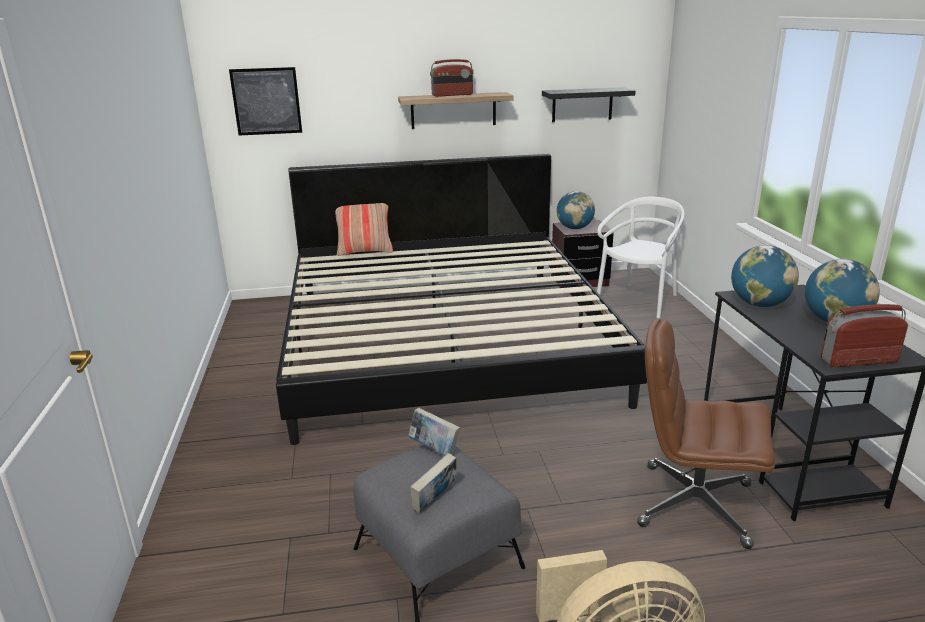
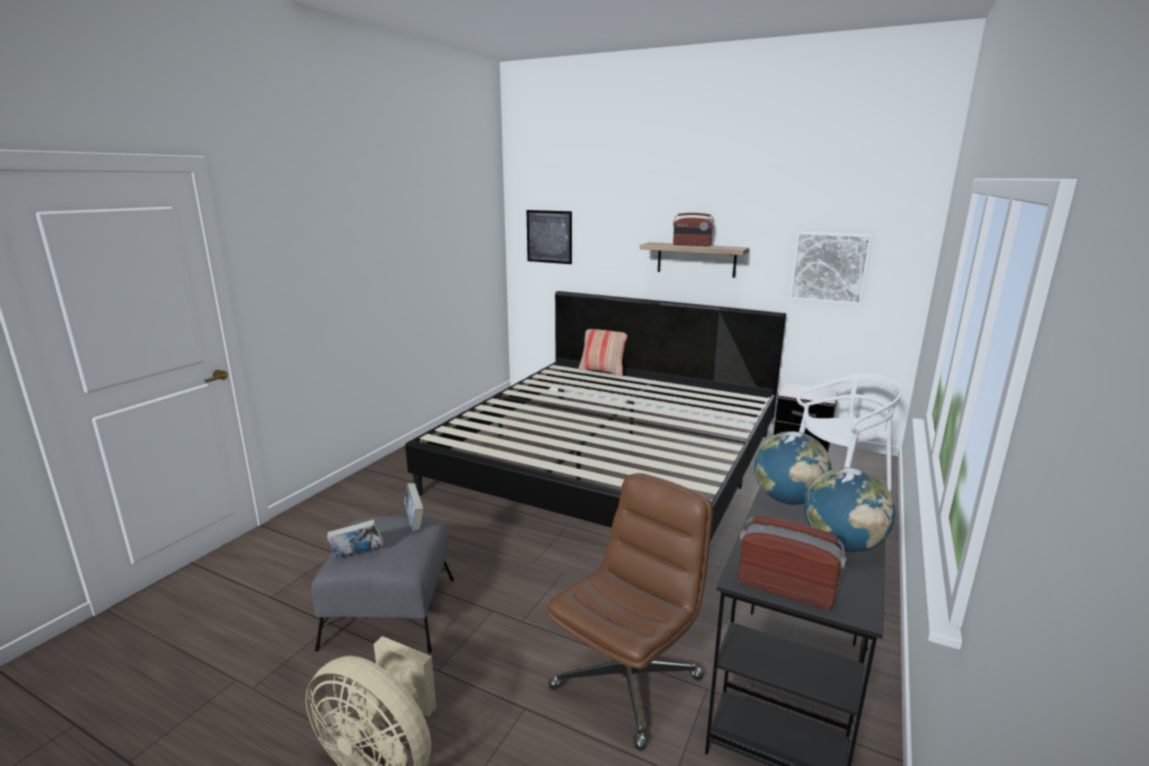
camera: 35 degrees right, 5 degrees down
(574, 228) = (798, 392): globe -> none
(582, 104) = (829, 267): black shelf -> picture
(693, 504) = (627, 681): brown office chair -> brown office chair turned 75 degrees clockwise

